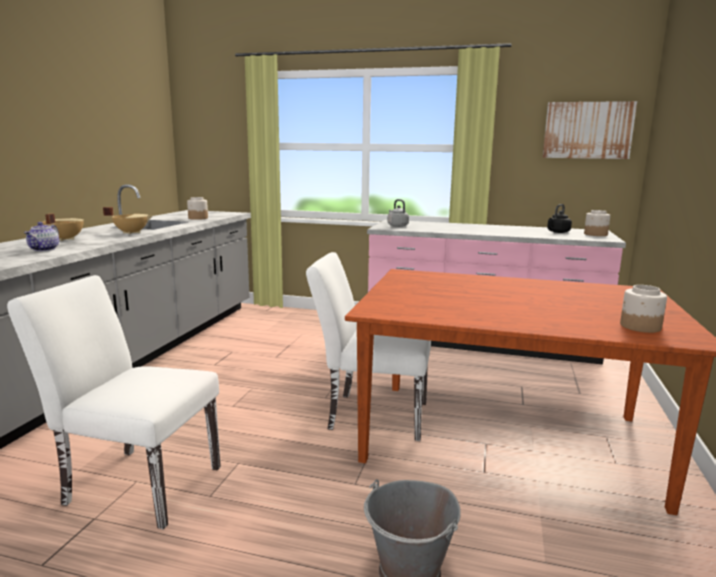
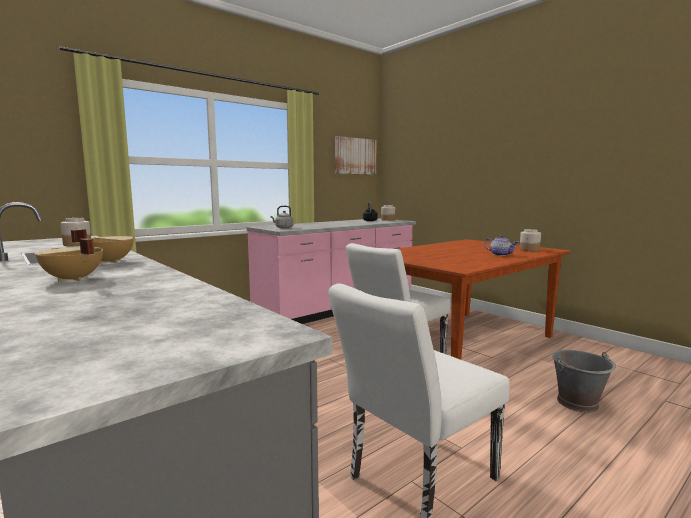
camera: 55 degrees left, 5 degrees down
(44, 249) = (137, 287): teapot -> teapot (500, 255)

